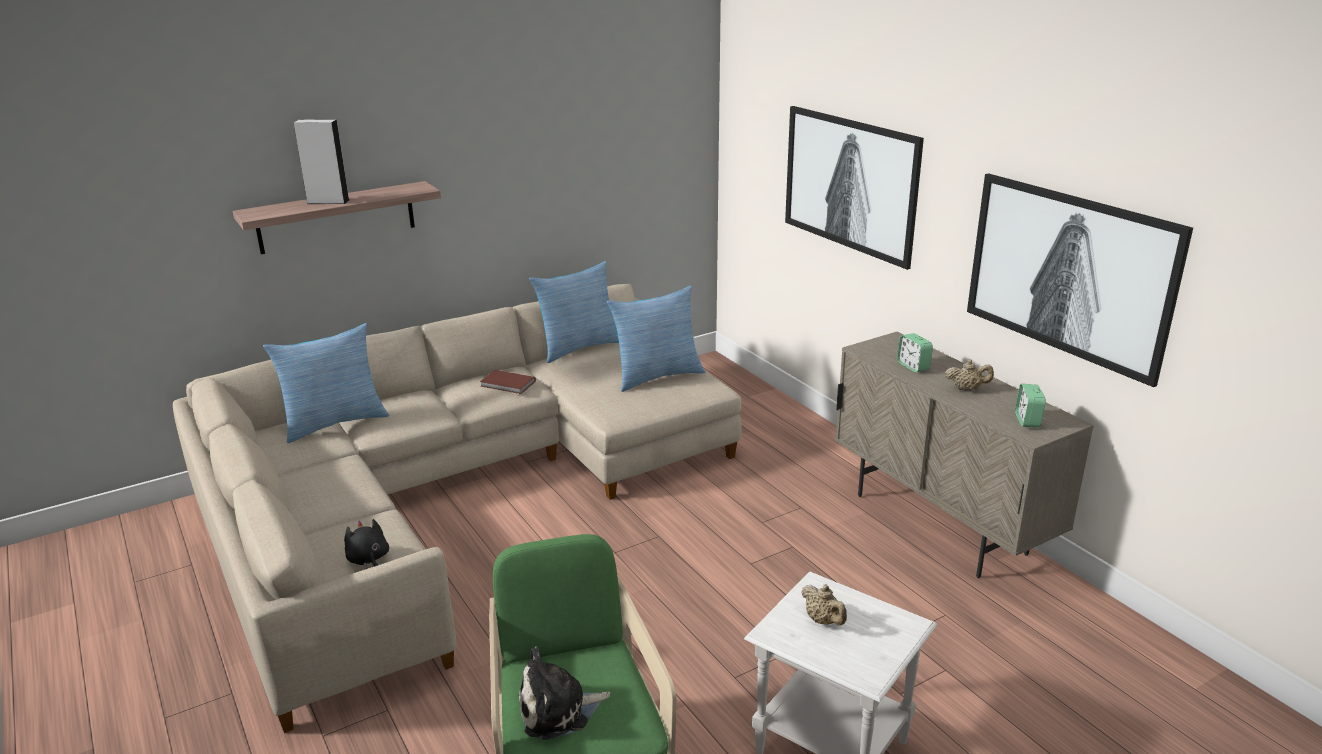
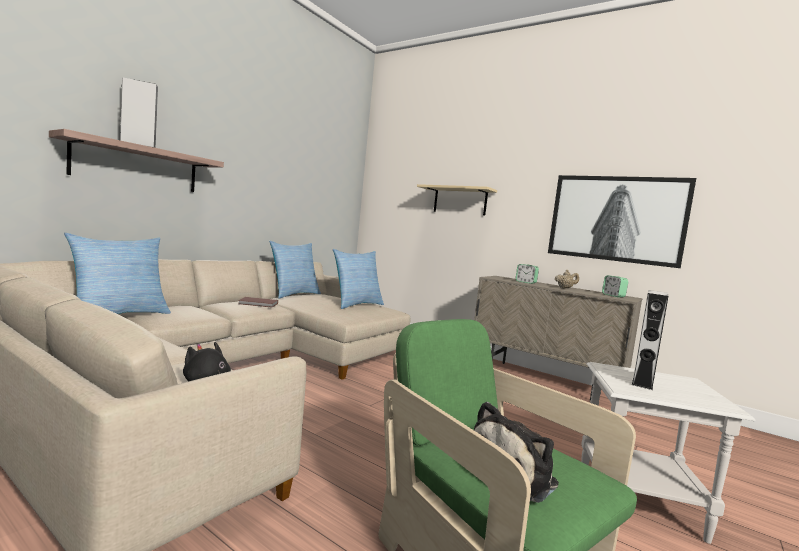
camera: 25 degrees left, 20 degrees down
(823, 620) = (642, 381): beige teapot -> grey speaker
(851, 183) = (460, 201): picture -> beige shelf

